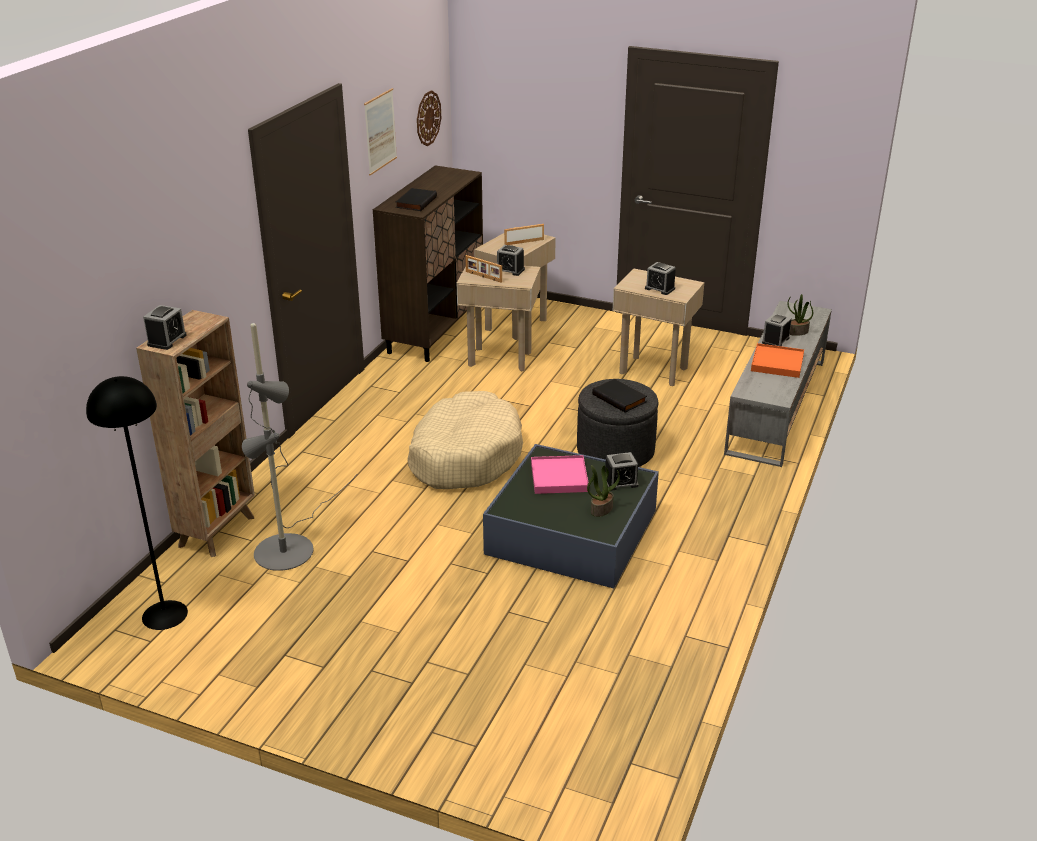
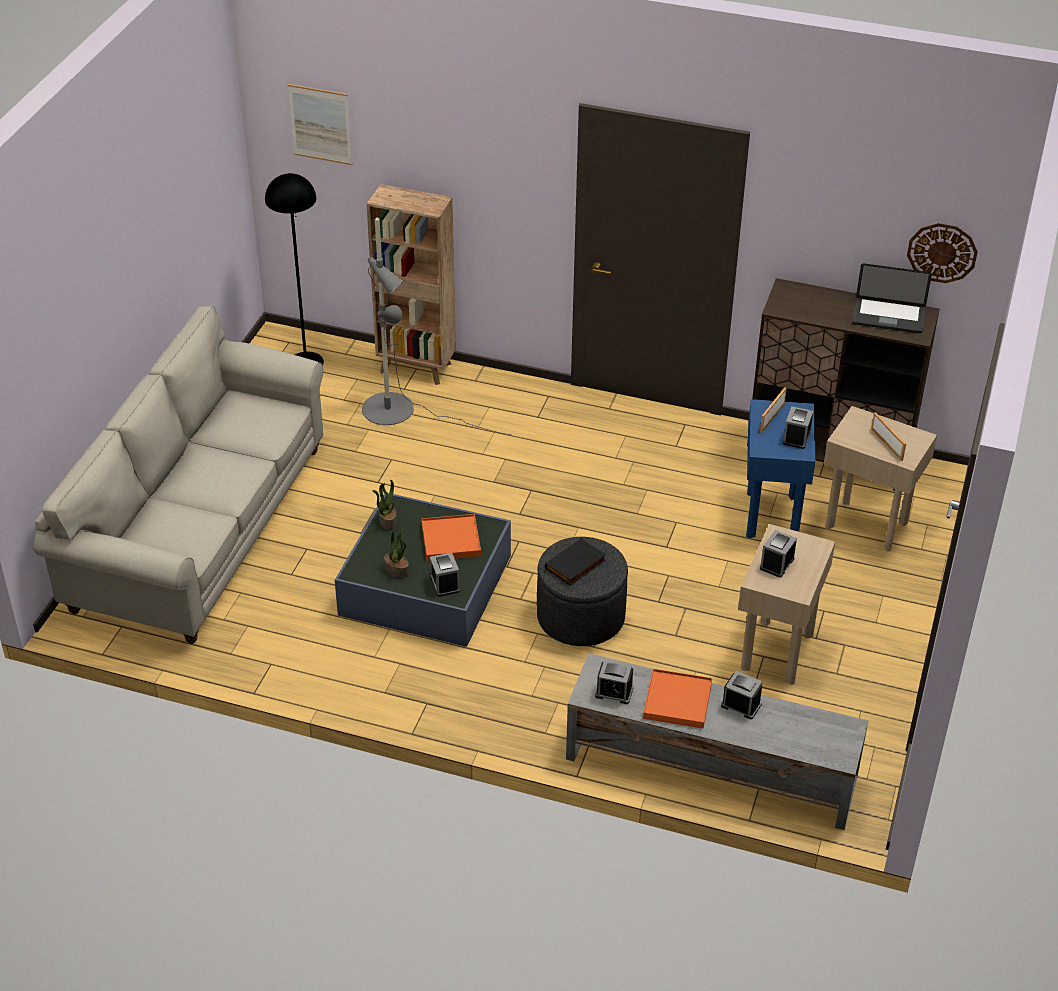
camera: 85 degrees right, 10 degrees up
(167, 340) = (393, 195): alarm clock -> alarm clock (614, 692)
(380, 131) = (820, 214): picture -> picture (320, 124)
(415, 202) = (806, 305): black book -> none
(441, 179) = (888, 317): none -> laptop
(462, 699) = (199, 529): none -> beige sofa
(465, 456) = (555, 504): beige dog bed -> none
(500, 359) = (771, 516): beige side table -> blue side table
(559, 477) = (450, 540): pink tray -> orange tray
(797, 332) = (770, 729): potted plant -> potted plant (387, 521)

